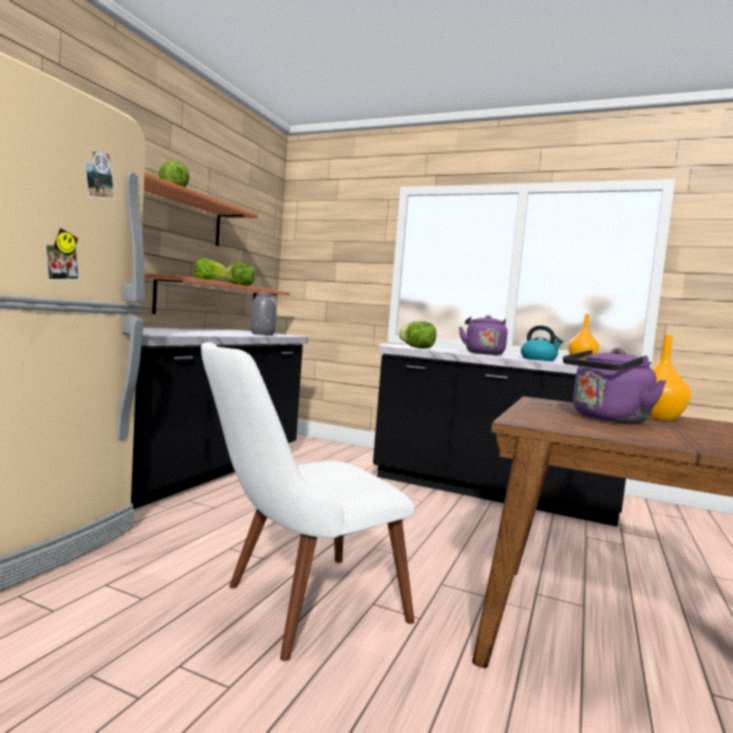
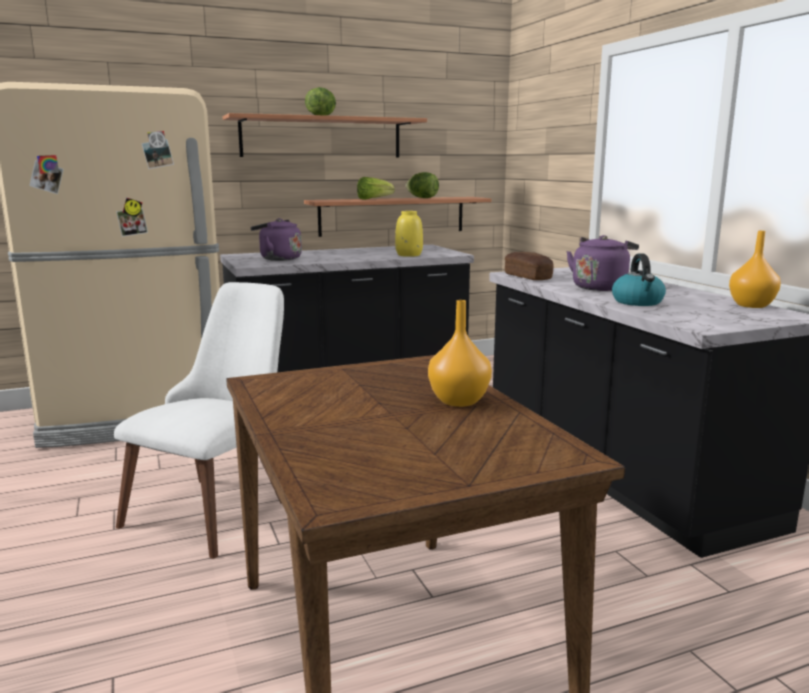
camera: 45 degrees right, 10 degrees up
(262, 334) = (409, 255): grey vase -> yellow vase
(295, 608) = (219, 505): white chair -> white chair turned 105 degrees clockwise
(417, 348) = (527, 277): lettuce -> bread
(606, 419) = (368, 392): purple kettle -> purple kettle (278, 259)

